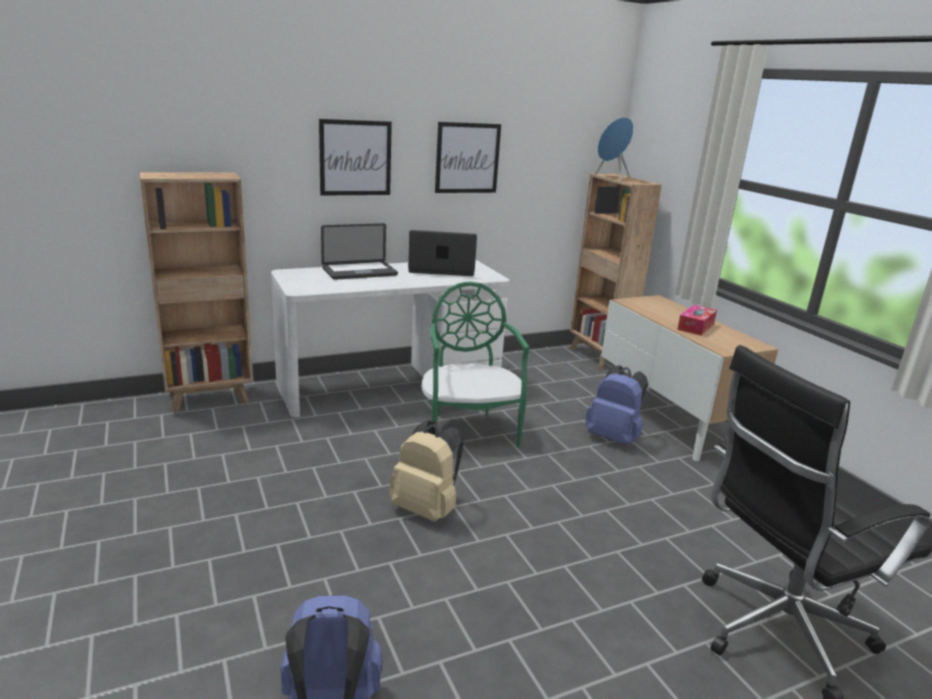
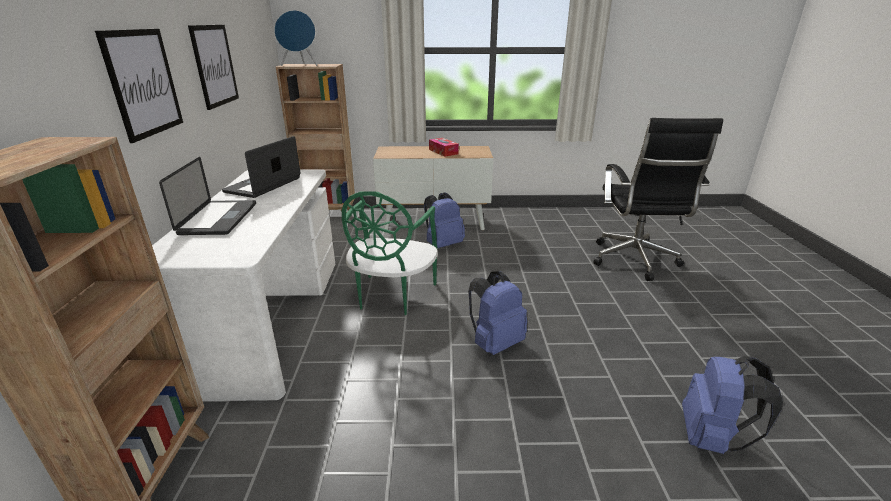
camera: 65 degrees left, 5 degrees up
(427, 509) = (495, 343): beige backpack -> blue backpack
(469, 430) = (392, 295): green chair -> green chair turned 90 degrees counterclockwise

